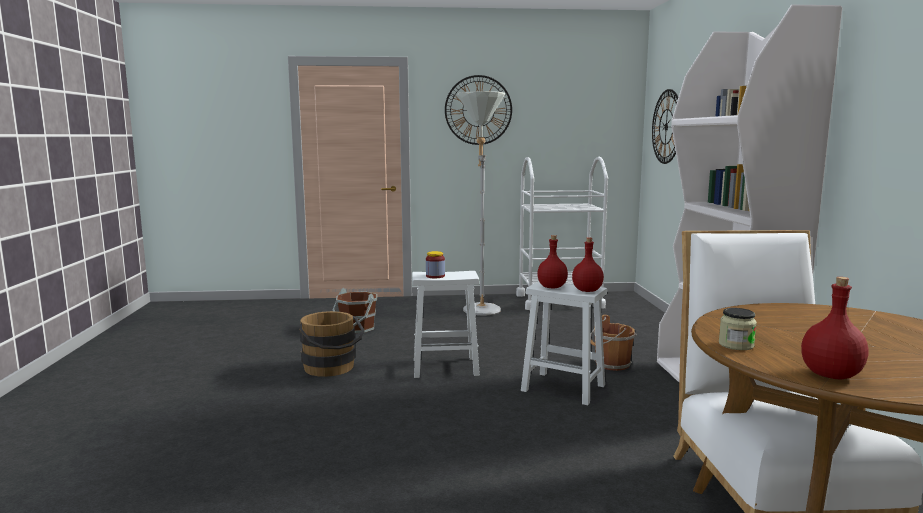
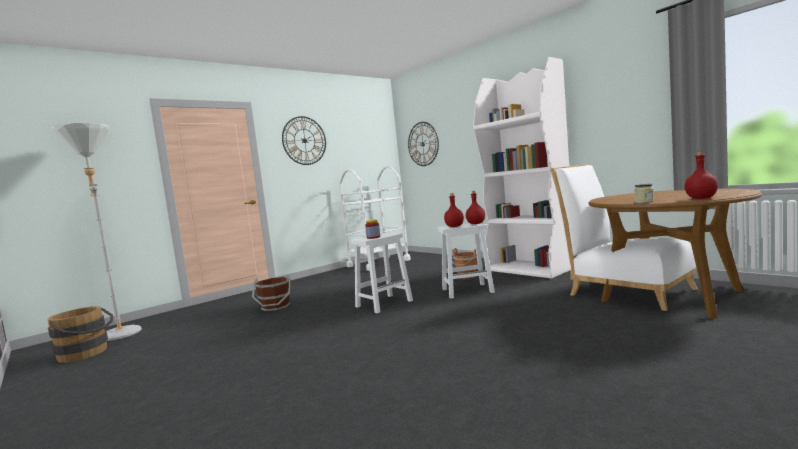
camera: 35 degrees left, 5 degrees down
(331, 368) = (309, 327): brown bucket -> brown bucket (86, 353)
(480, 308) = (339, 277): grey floor lamp -> grey floor lamp (119, 332)

